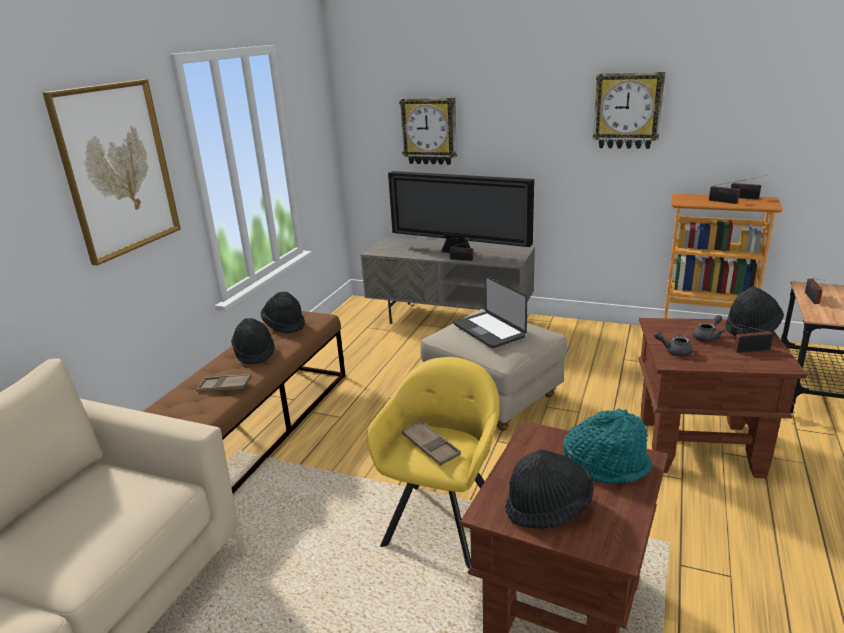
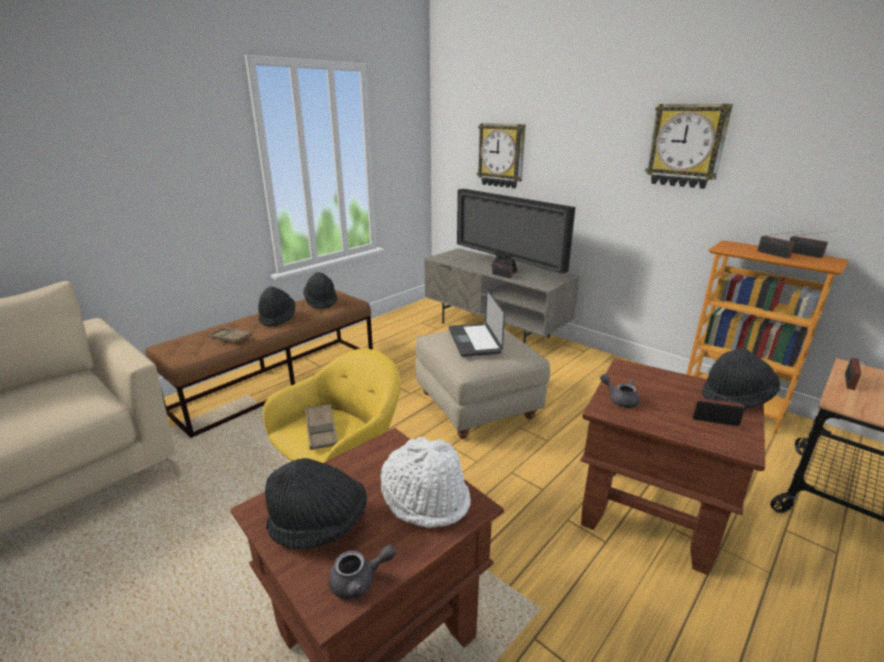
camera: 20 degrees right, 0 degrees up
(117, 169) = (173, 143): picture -> none
(606, 464) = (426, 498): turquoise hat -> white hat
(707, 337) = (673, 394): grey teapot -> grey teapot (359, 581)

